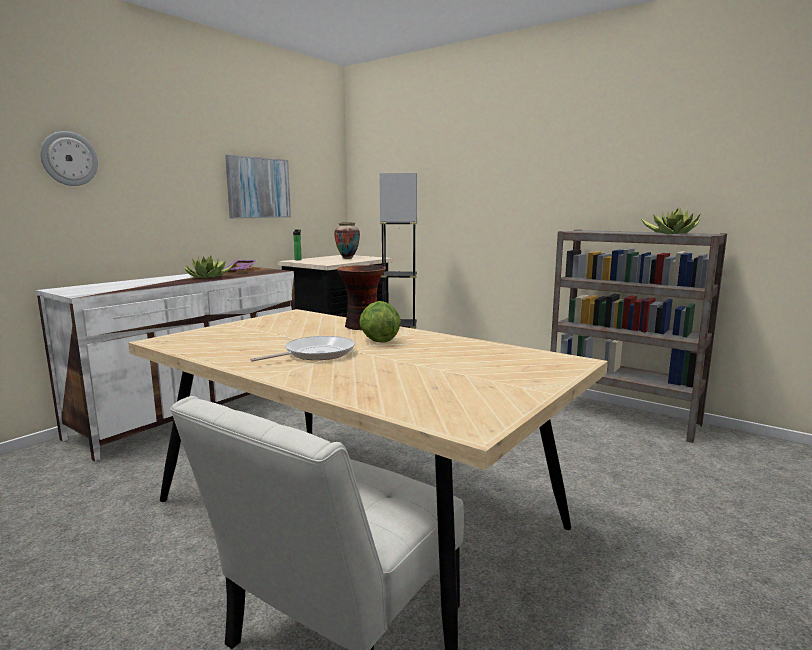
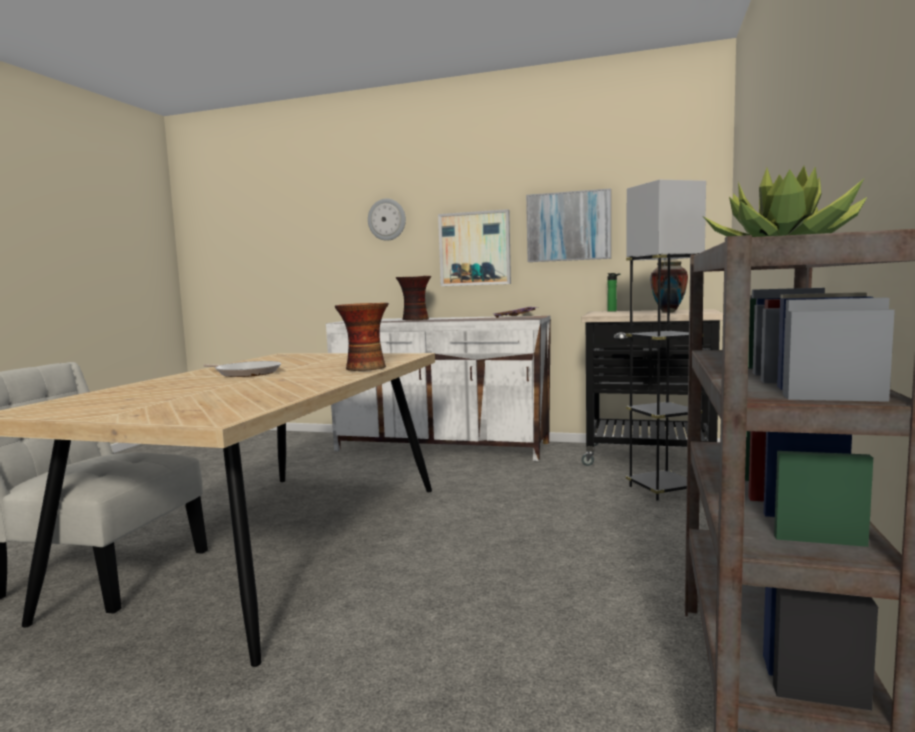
camera: 70 degrees right, 5 degrees down
(158, 282) = (415, 319): none -> vase
(180, 203) = (475, 248): none -> picture
(208, 277) = (458, 319): potted plant -> none
(378, 341) = (300, 376): lettuce -> none

